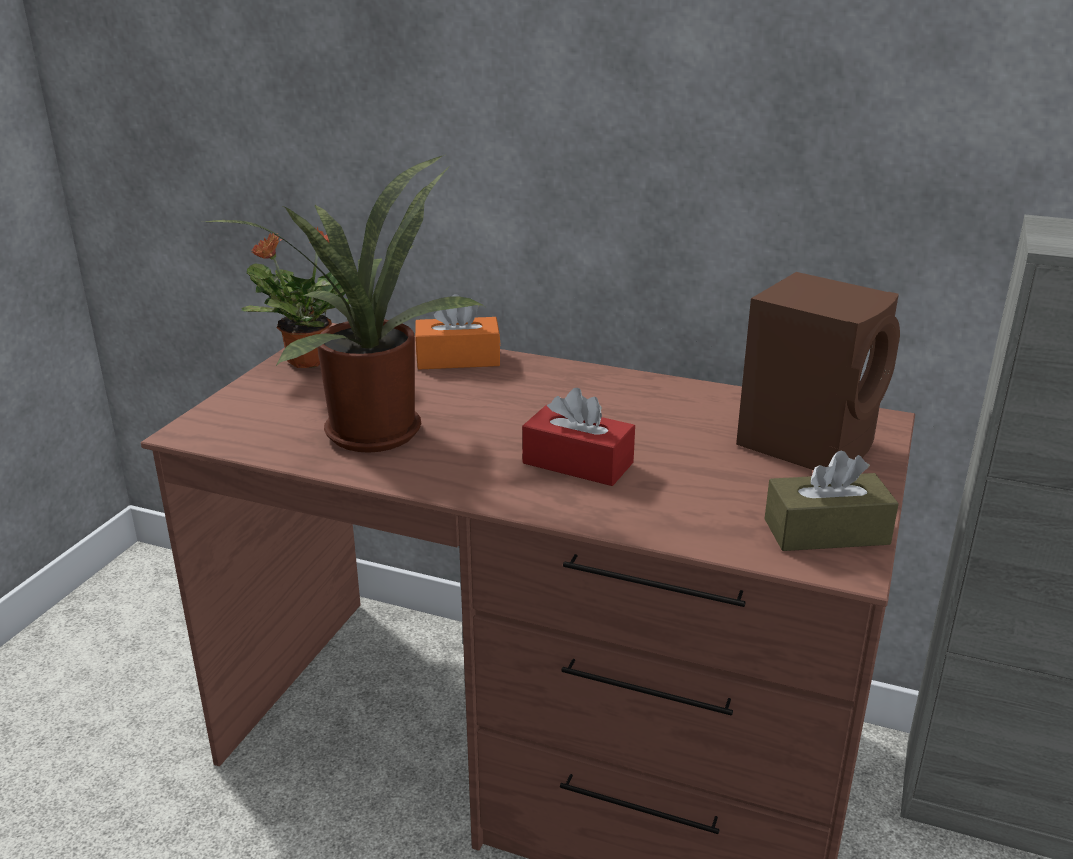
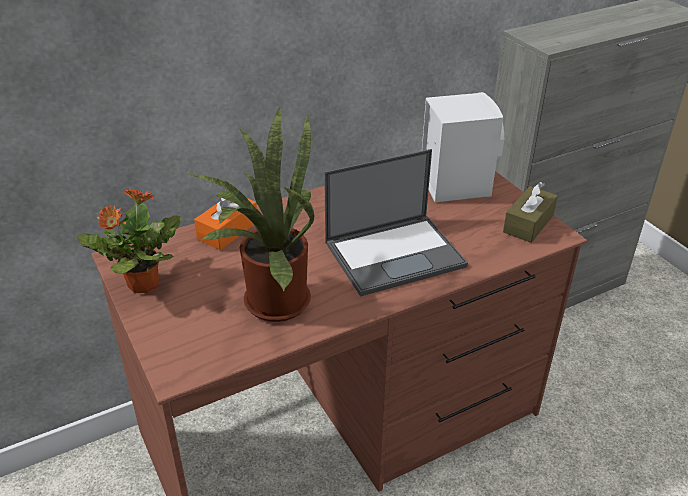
camera: 50 degrees left, 10 degrees up
(578, 463) = (395, 253): red tissue box -> laptop
(809, 442) = (455, 184): brown speaker -> white speaker

